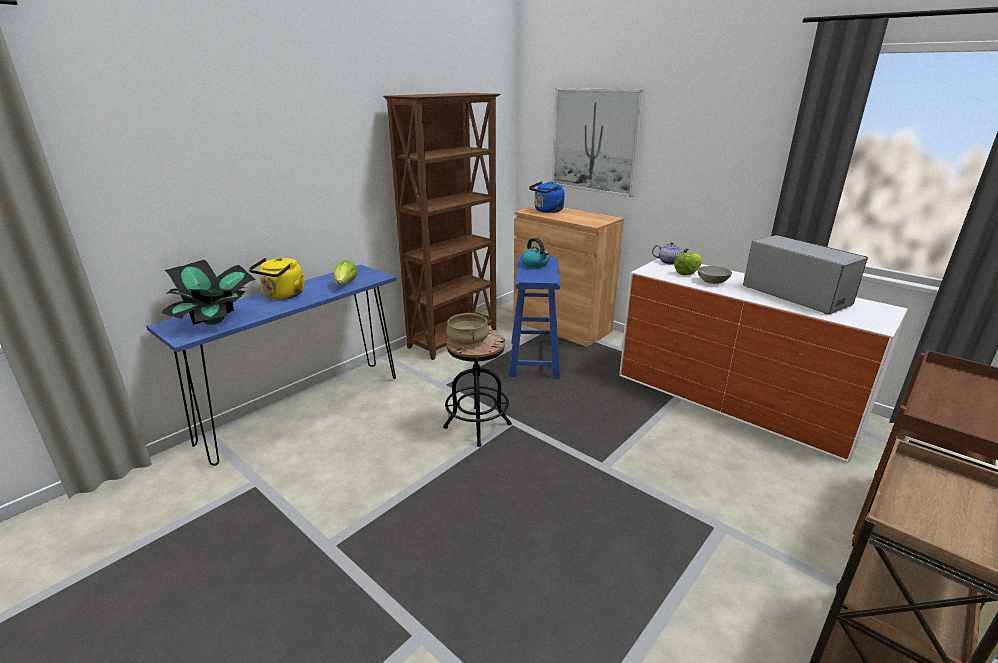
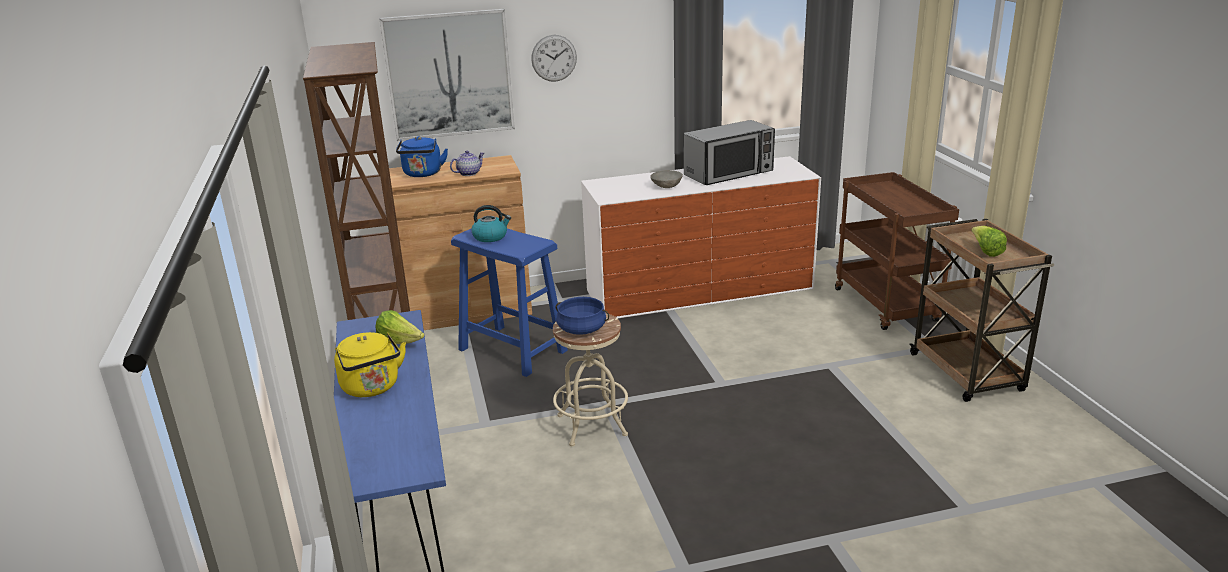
camera: 55 degrees left, 0 degrees up
(215, 321) = (394, 444): potted plant -> none
(468, 341) = (582, 329): beige cooking pot -> blue cooking pot
(477, 426) = (592, 425): black stool -> beige stool
(669, 262) = (600, 184): teapot -> teapot (469, 173)
(677, 141) = (554, 58): none -> wall clock
(687, 272) = (634, 187): lettuce -> lettuce (986, 251)
(795, 295) = (729, 174): microwave -> microwave turned 150 degrees clockwise

